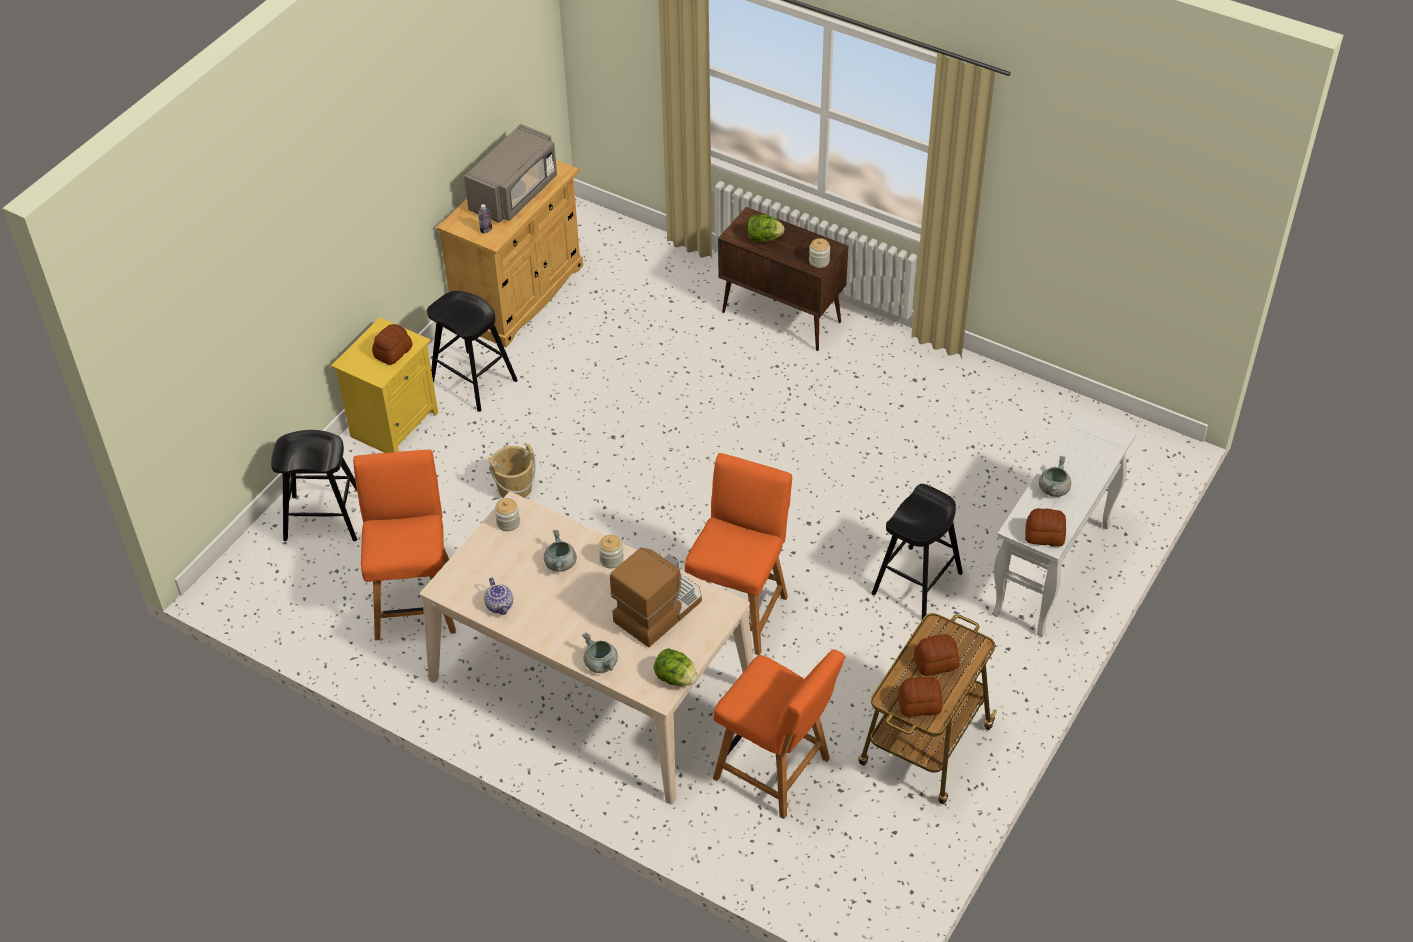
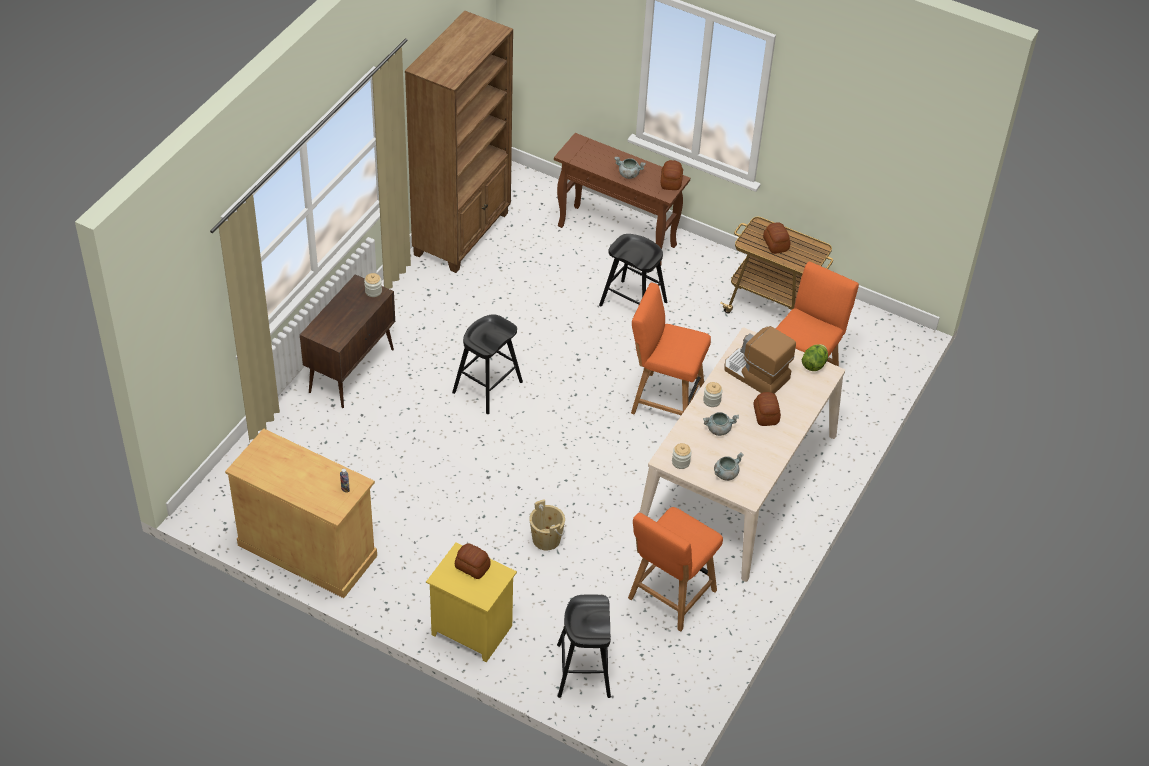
camera: 95 degrees left, 0 degrees up
(415, 601) = (669, 597): orange chair -> orange chair turned 45 degrees counterclockwise
(473, 381) = (419, 576): black stool -> black stool (487, 387)
(500, 605) = (762, 462): teapot -> none
(515, 194) = (295, 471): grey microwave -> none
(601, 664) = (807, 403): grey cooking pot -> grey cooking pot (726, 474)
(764, 238) = (342, 323): lettuce -> none
(919, 704) = (810, 253): bread -> bread (765, 415)
(1032, 409) = (462, 233): none -> brown bookcase
(1051, 571) = (618, 236): white console table -> brown console table

